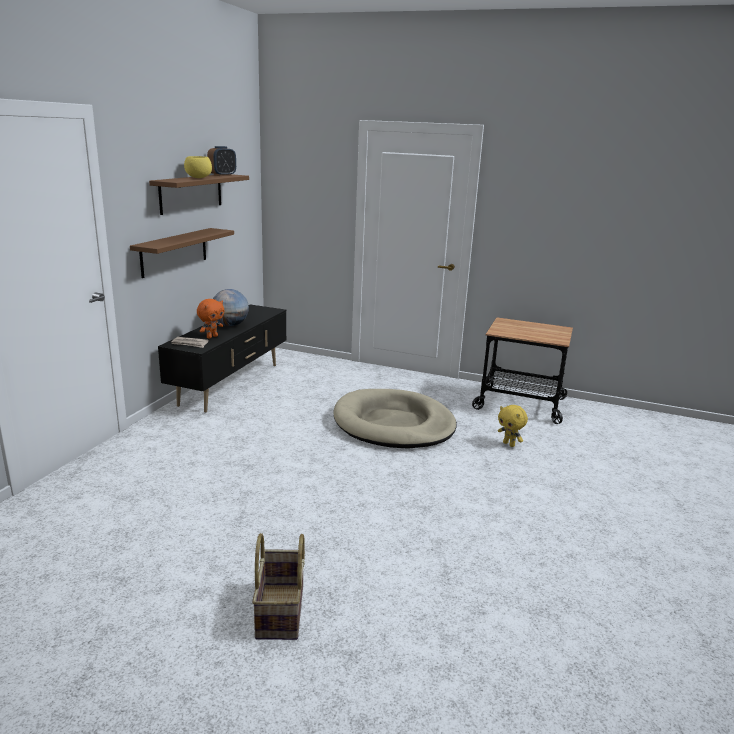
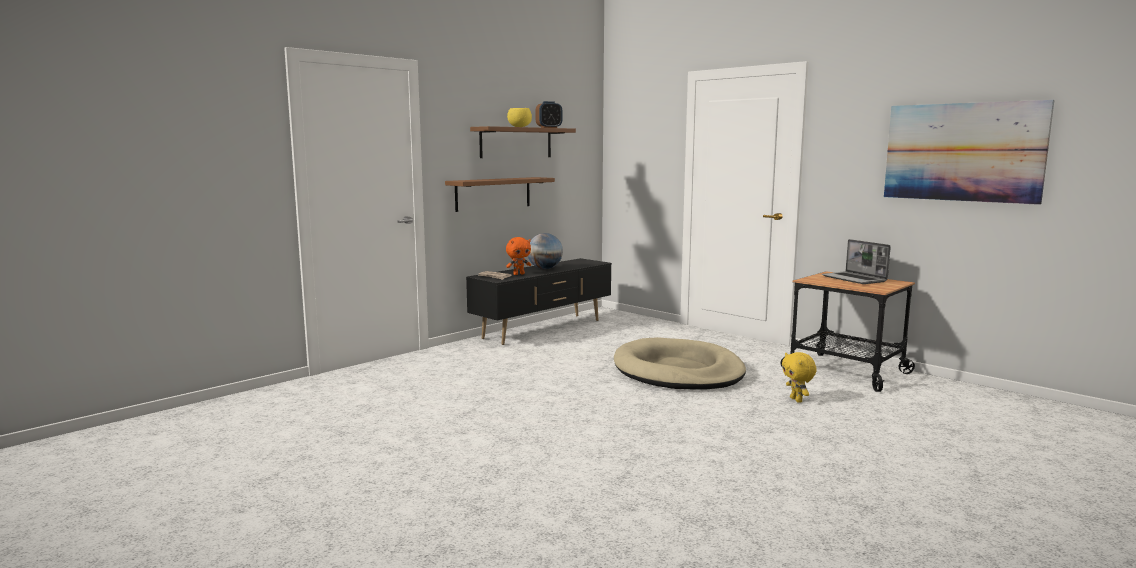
camera: 25 degrees right, 10 degrees down
(281, 611) = (446, 472): basket -> none
(529, 327) = (855, 279): none -> laptop
(616, 220) = (963, 152): none -> picture

